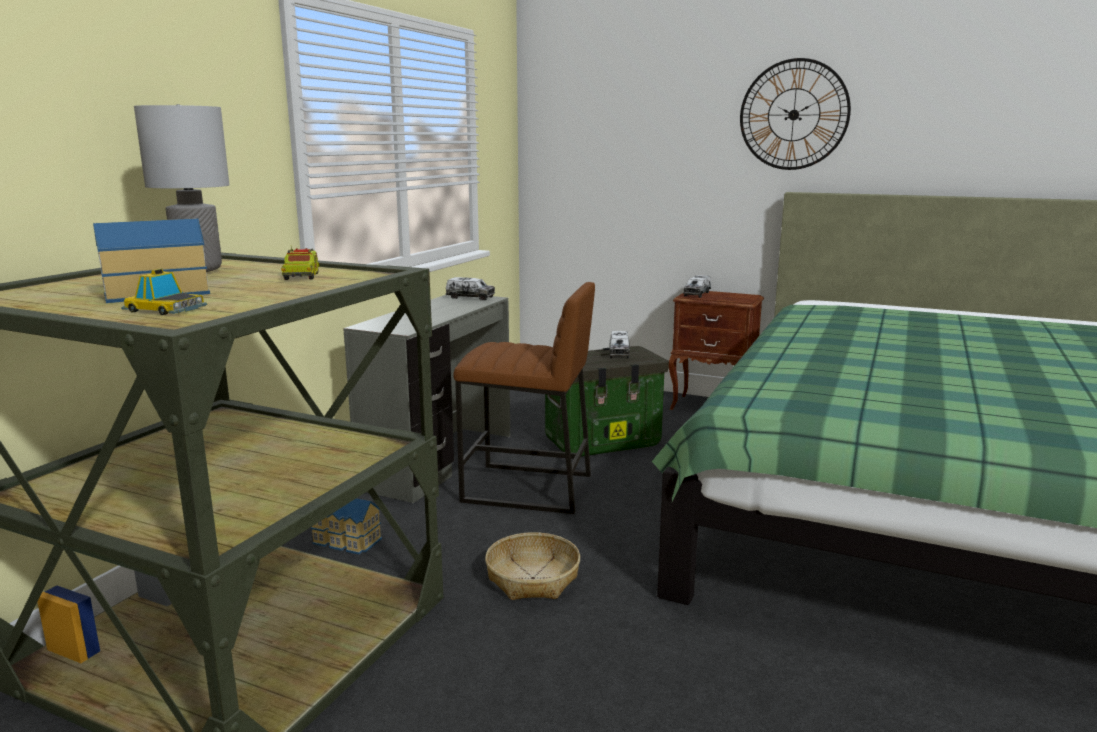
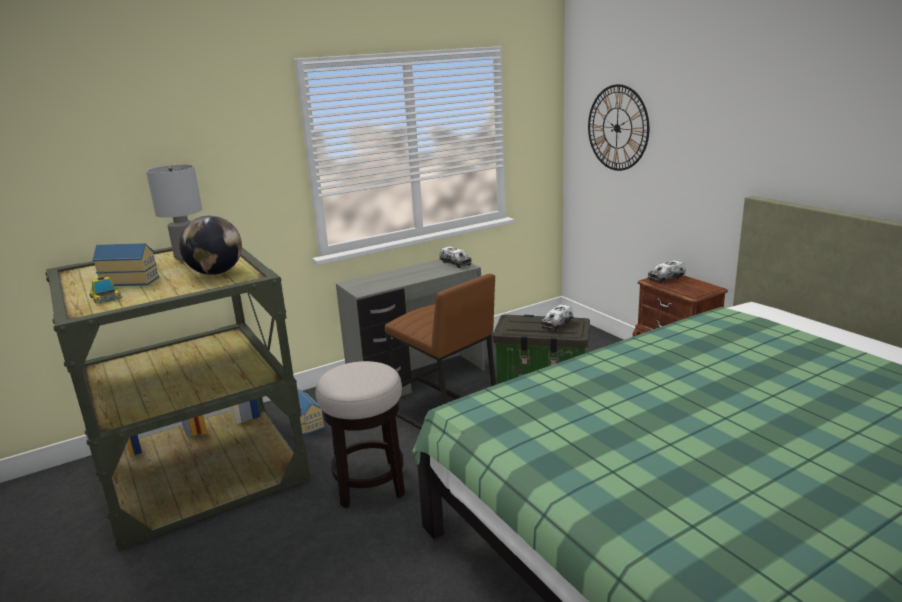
camera: 35 degrees right, 5 degrees up
(301, 276) = (216, 273): toy truck -> globe
(533, 578) = (370, 484): basket -> stool
(793, 115) = (763, 121): wall clock -> wall clock (617, 128)

